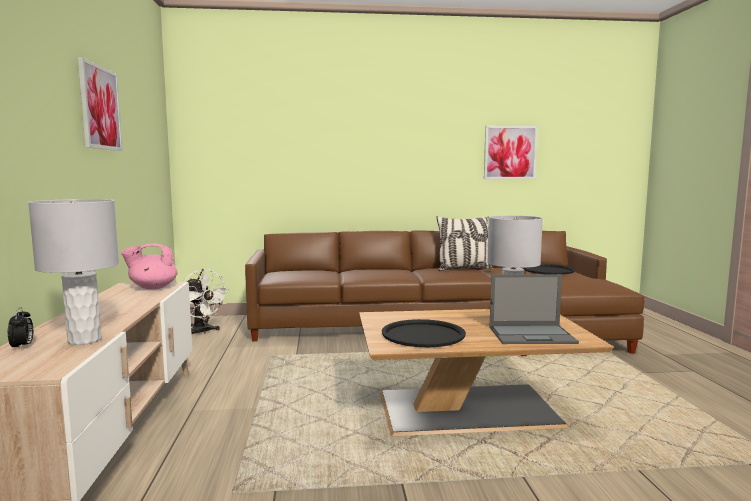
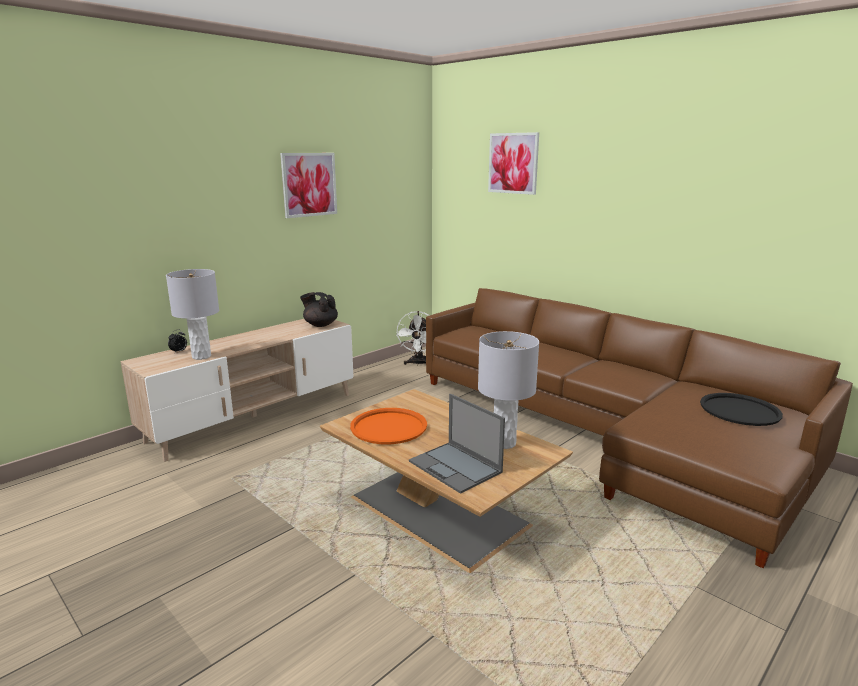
camera: 50 degrees right, 10 degrees up
(152, 287) = (320, 325): pink teapot -> black teapot
(423, 334) = (389, 427): black tray -> orange tray
(463, 269) = (644, 374): pillow -> none
(510, 152) = (782, 227): picture -> picture (513, 163)

